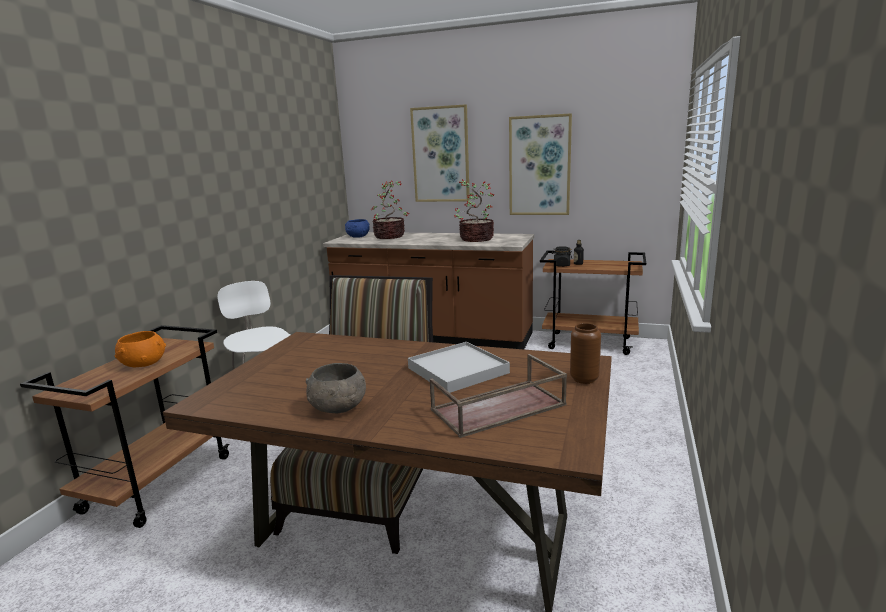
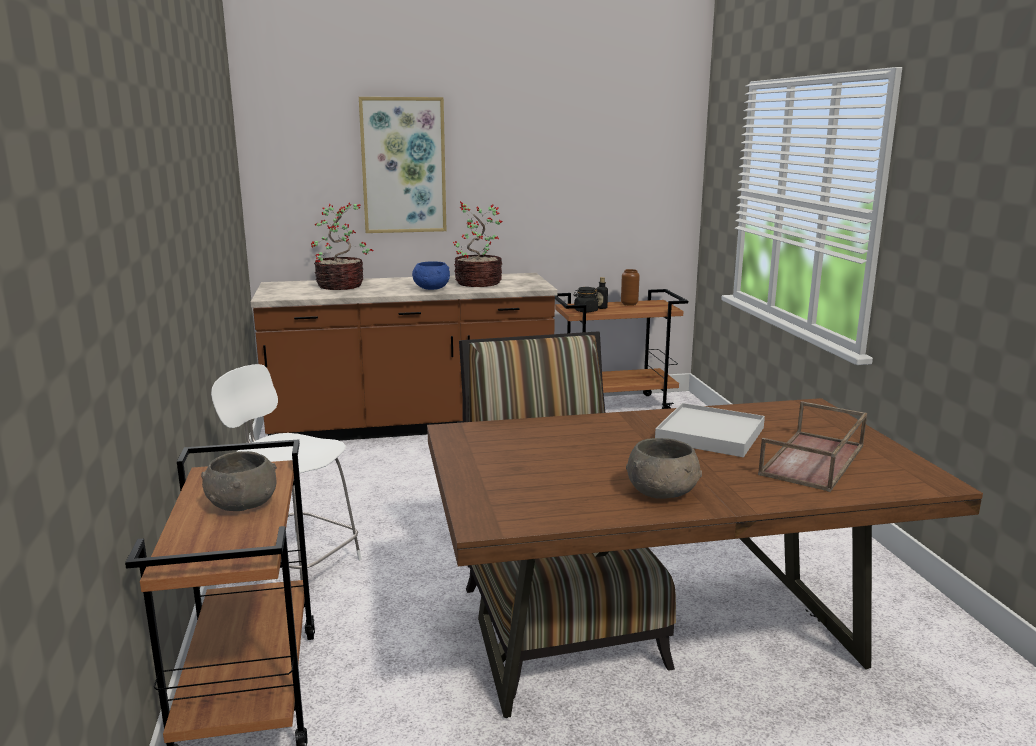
camera: 30 degrees left, 0 degrees up
(143, 363) = (242, 504): orange bowl -> grey bowl
(357, 236) = (288, 289): blue bowl -> blue bowl (431, 288)
(539, 166) = (541, 183): picture -> none
(584, 379) = (837, 422): brown vase -> brown vase (629, 304)

